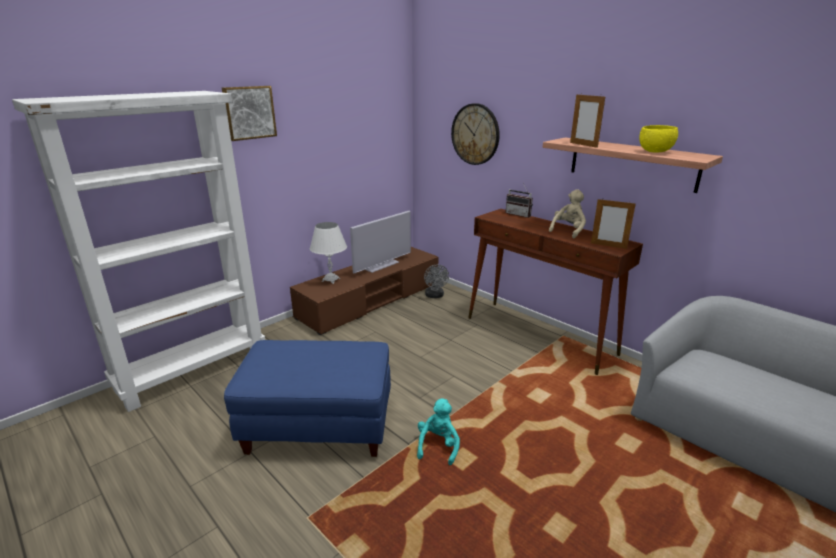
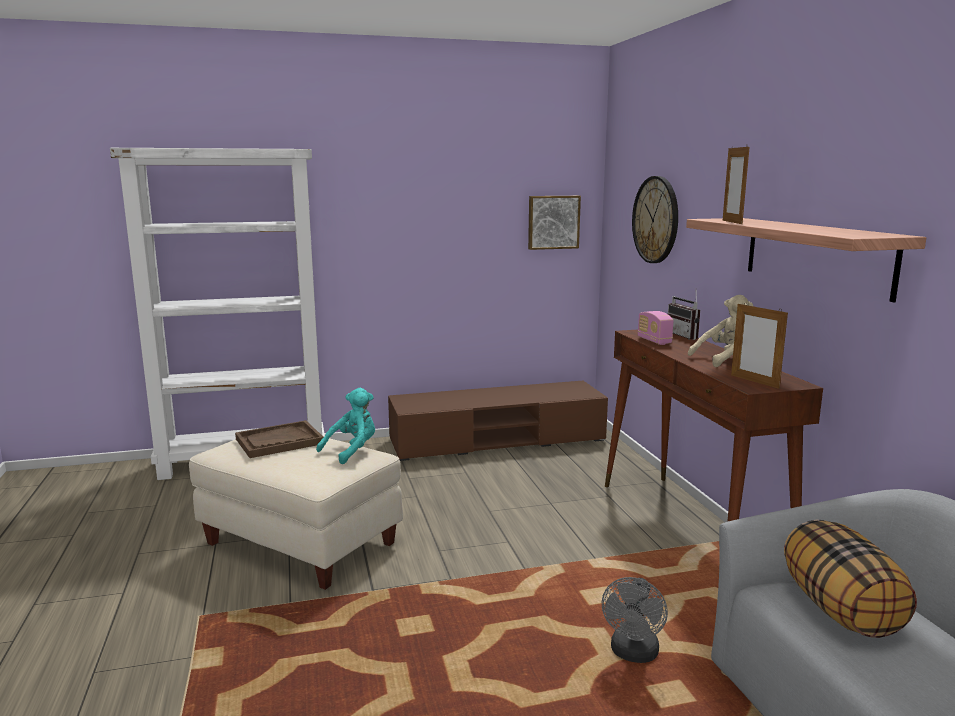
camera: 30 degrees right, 10 degrees down
(249, 112) = (360, 178): picture -> picture (553, 222)
(289, 356) = (279, 441): none -> brown tray
(319, 425) = (301, 542): blue ottoman -> beige ottoman
(331, 280) = (440, 397): white table lamp -> none
(381, 265) = (519, 394): television -> none
(435, 296) = (587, 452): grey fan -> grey fan (633, 654)
(438, 446) = (403, 604): turquoise plush toy -> turquoise plush toy (352, 451)
(510, 222) = (654, 341): none -> radio
(654, 151) = (817, 229): yellow bowl -> none
(715, 372) = (841, 610): none -> pillow

